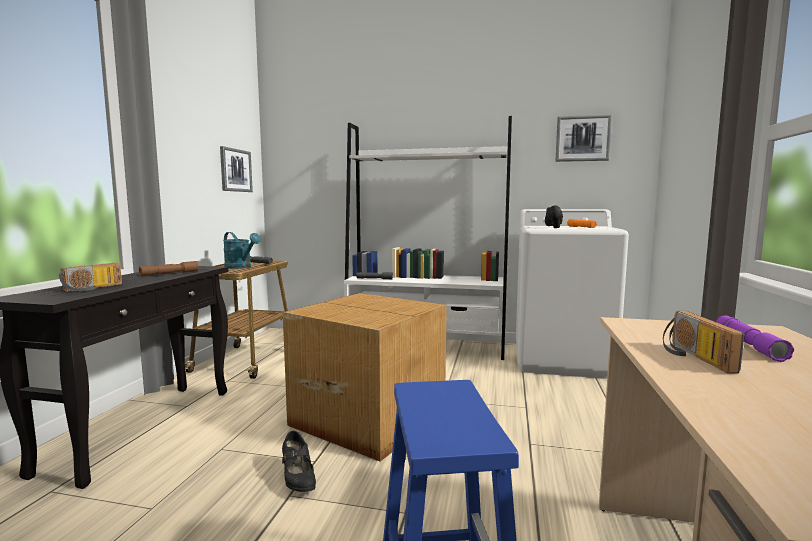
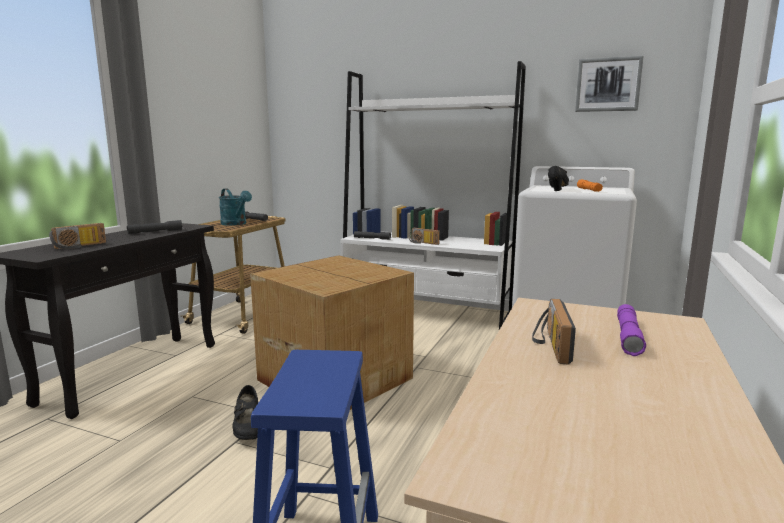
camera: 10 degrees right, 5 degrees up
(170, 273) = (155, 232): brown flashlight -> grey flashlight
(235, 170) = (237, 123): picture -> none
(425, 281) = (422, 243): none -> radio

